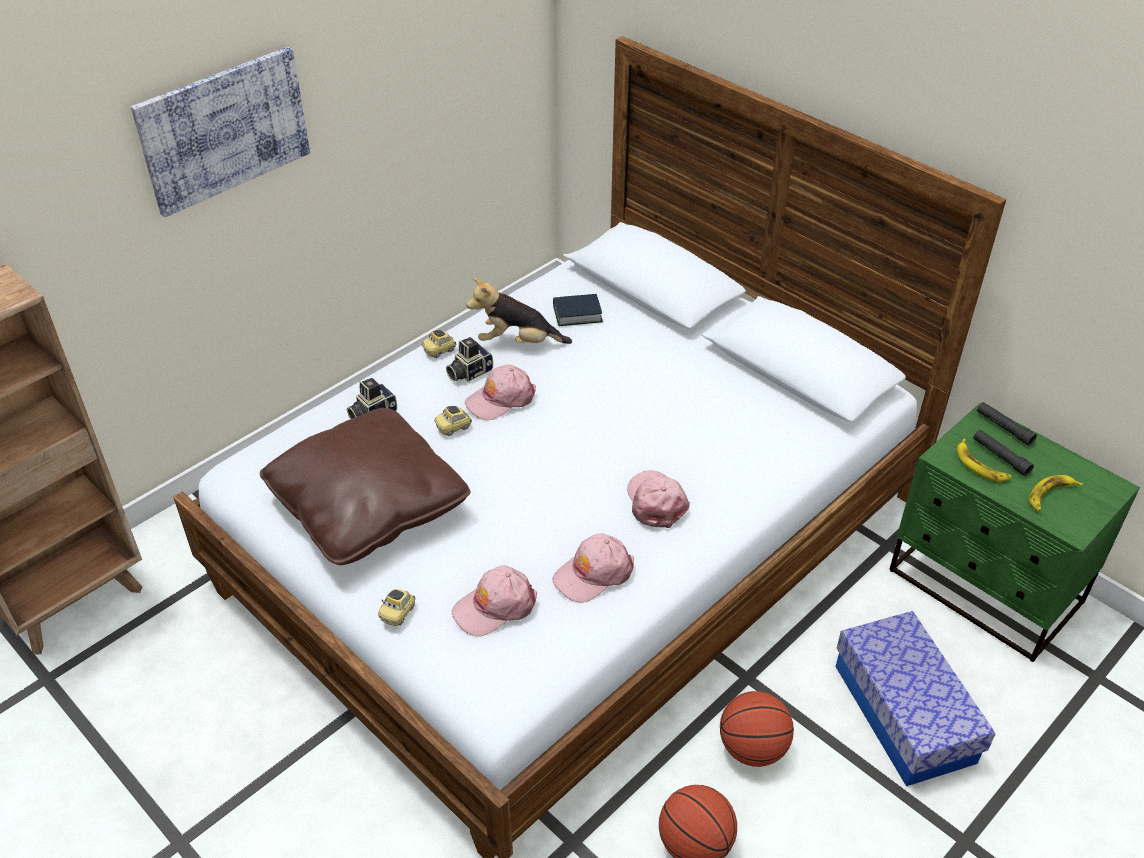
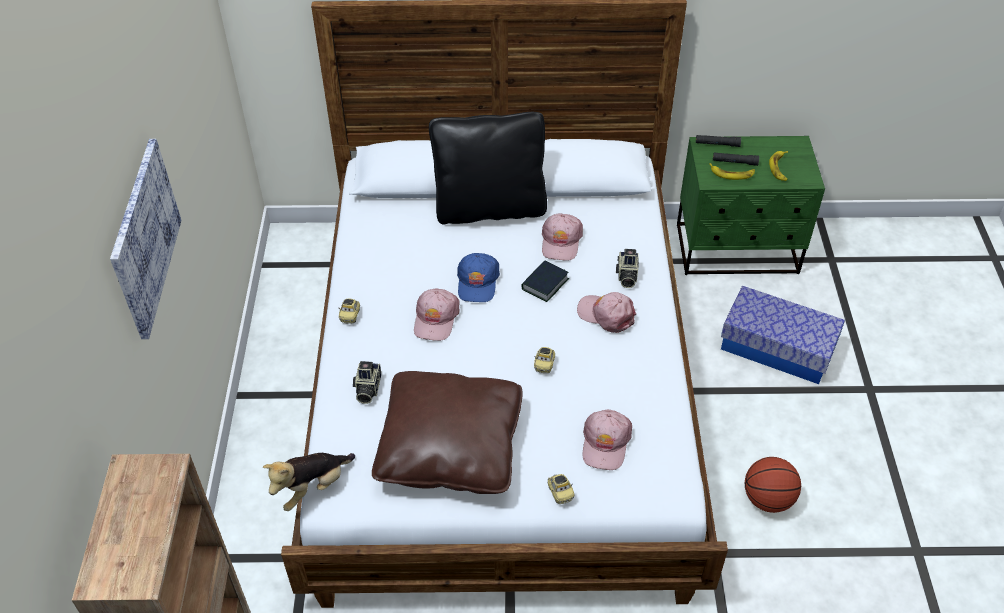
camera: 45 degrees left, 5 degrees up
(453, 427) = (434, 358): toy car -> toy car (544, 364)
(468, 372) = (390, 316): camera -> camera (626, 276)
(518, 342) = (393, 274): plush toy -> plush toy (312, 488)
(577, 314) = (405, 229): book -> book (545, 284)
(577, 394) = (477, 282): none -> blue cap
(593, 574) = (629, 381): pink cap -> pink cap (561, 241)
(677, 343) = (490, 208): none -> black pillow
(752, 748) = (734, 426): basketball -> none

